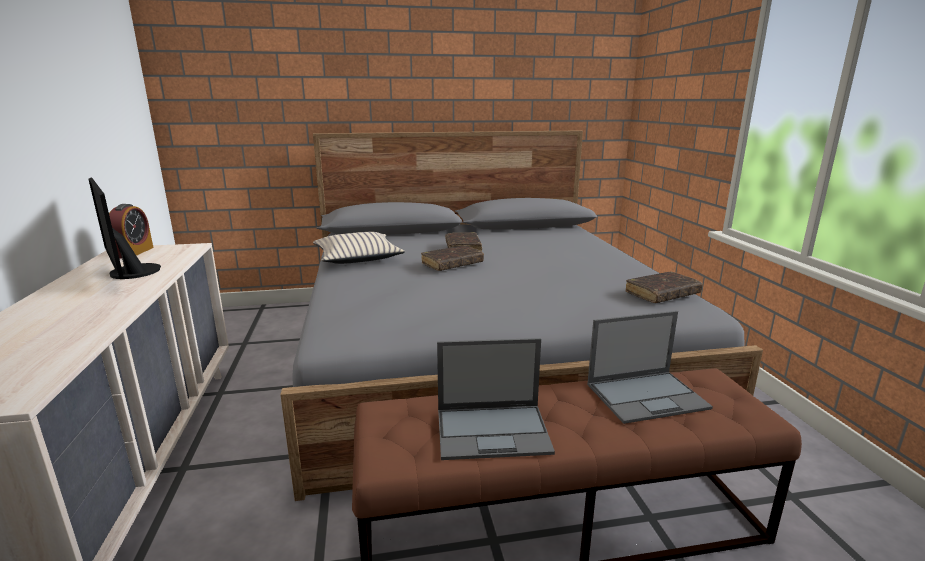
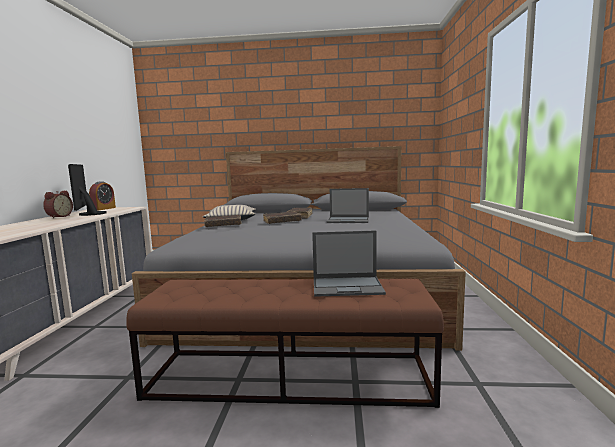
camera: 15 degrees right, 10 degrees down
(74, 285) = (58, 216): none -> alarm clock
(494, 431) = (229, 294): laptop -> laptop (348, 220)
(662, 294) = (405, 236): brown book -> brown book (223, 225)

